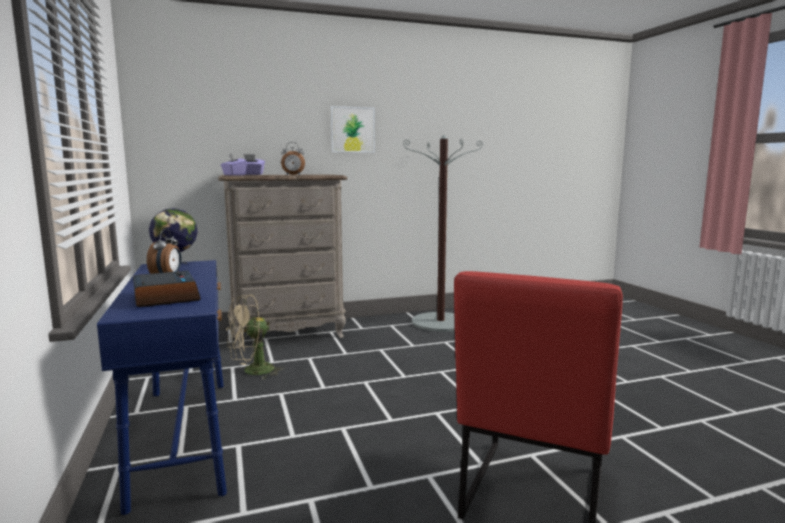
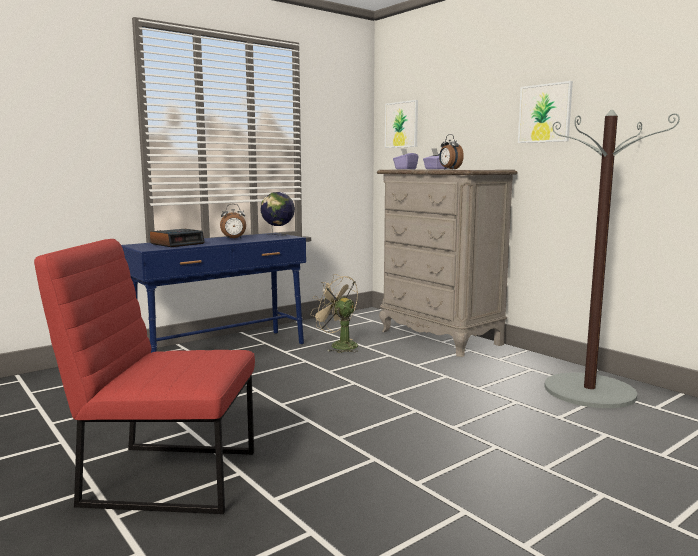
camera: 70 degrees right, 0 degrees up
(177, 125) = (401, 124): none -> picture

